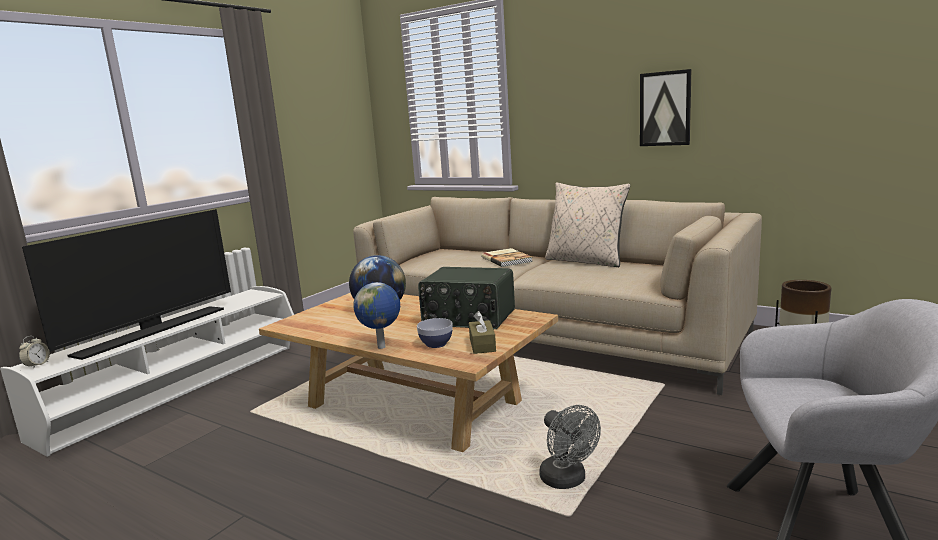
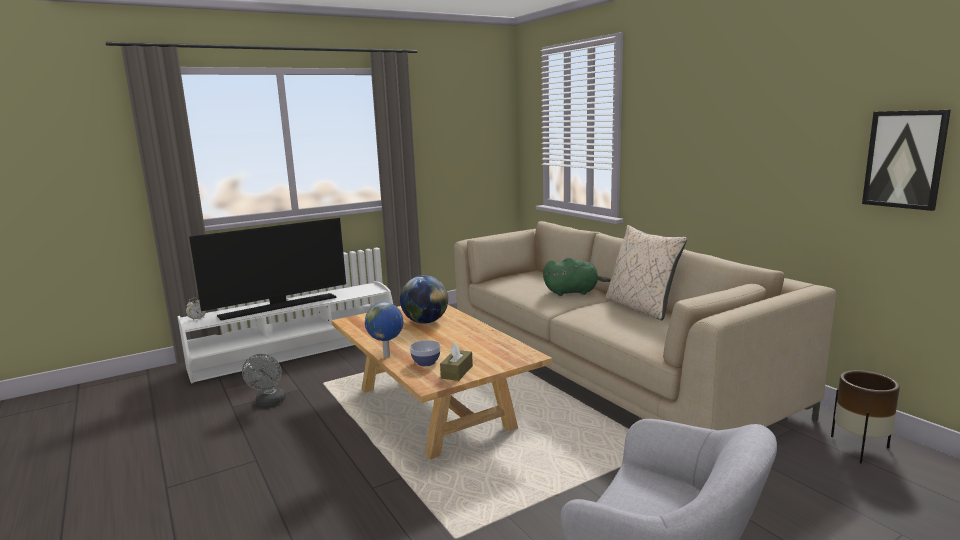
camera: 25 degrees right, 0 degrees up
(468, 318) = (477, 345): radio -> none
(507, 259) = (573, 292): book -> green plush toy
(567, 481) = (484, 509): grey fan -> grey fan (269, 403)
(665, 109) = (758, 158): picture -> picture (905, 159)

